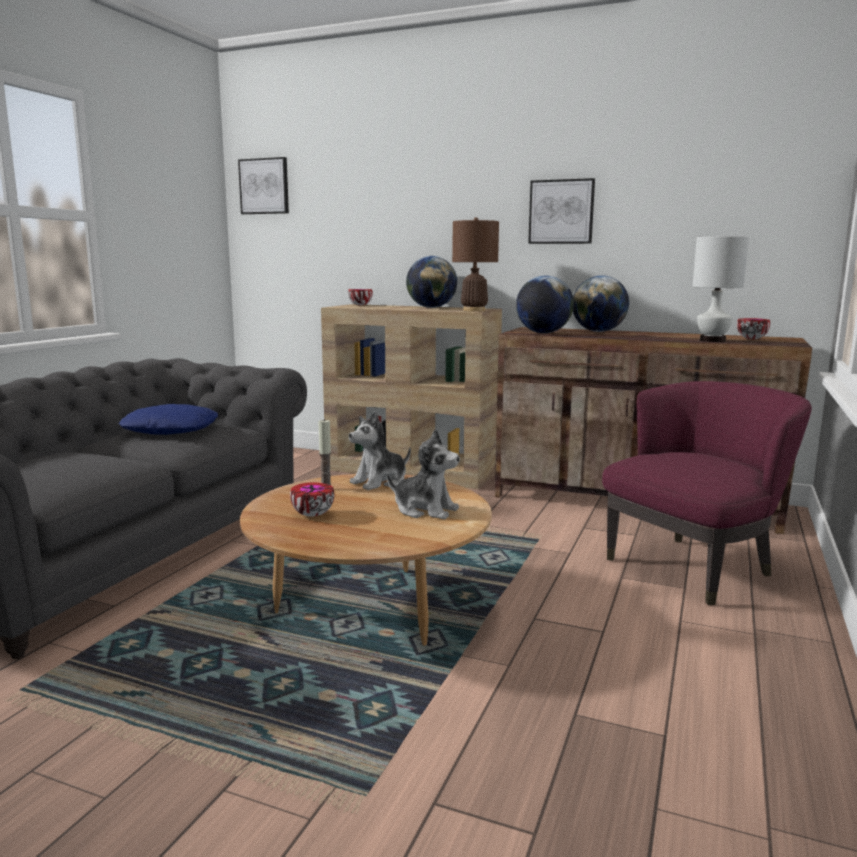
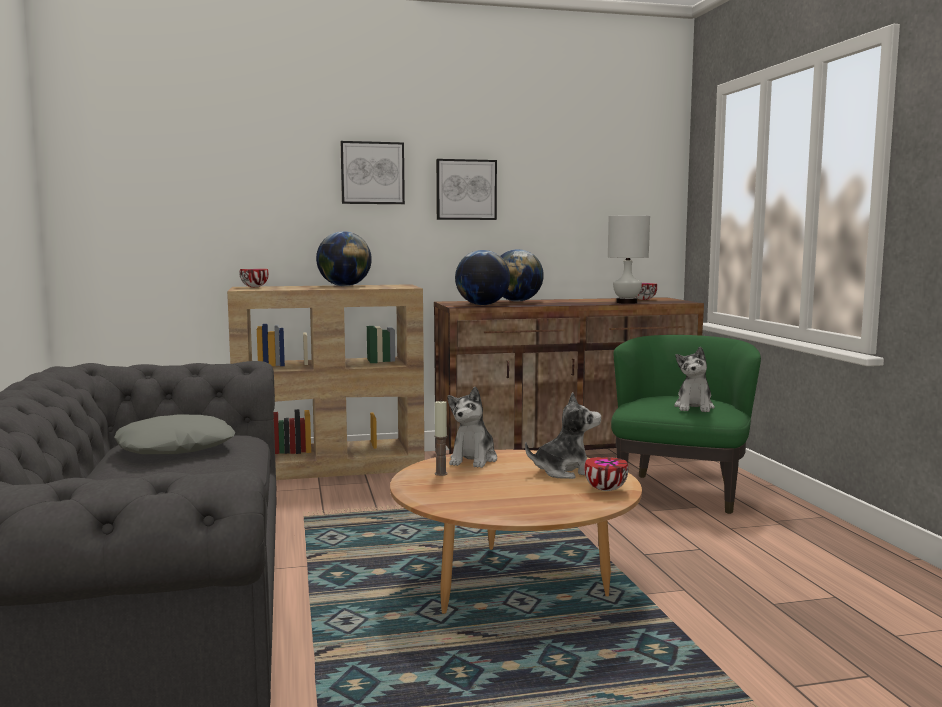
camera: 35 degrees left, 5 degrees down
(171, 430) = (175, 447): blue pillow -> grey pillow
(264, 186) = (101, 146): picture -> picture (372, 173)
(313, 514) = (487, 494): bowl -> bowl (604, 489)
(474, 310) = (404, 287): brown table lamp -> none
(693, 567) = (680, 492): purple armchair -> green armchair
(700, 471) = (694, 407): none -> plush toy

